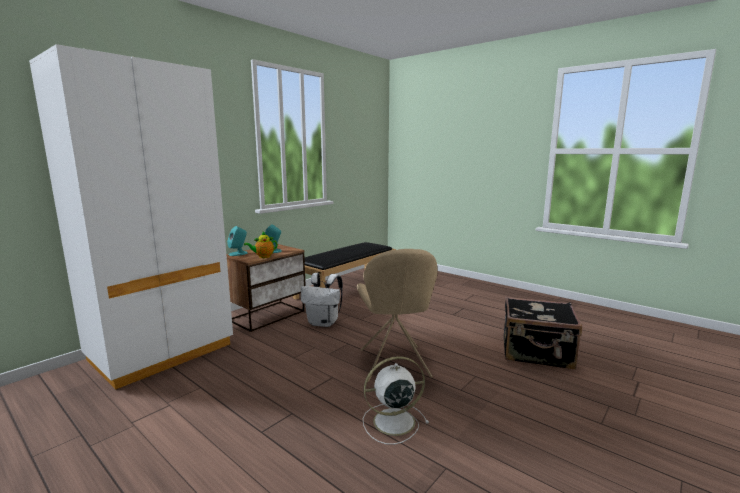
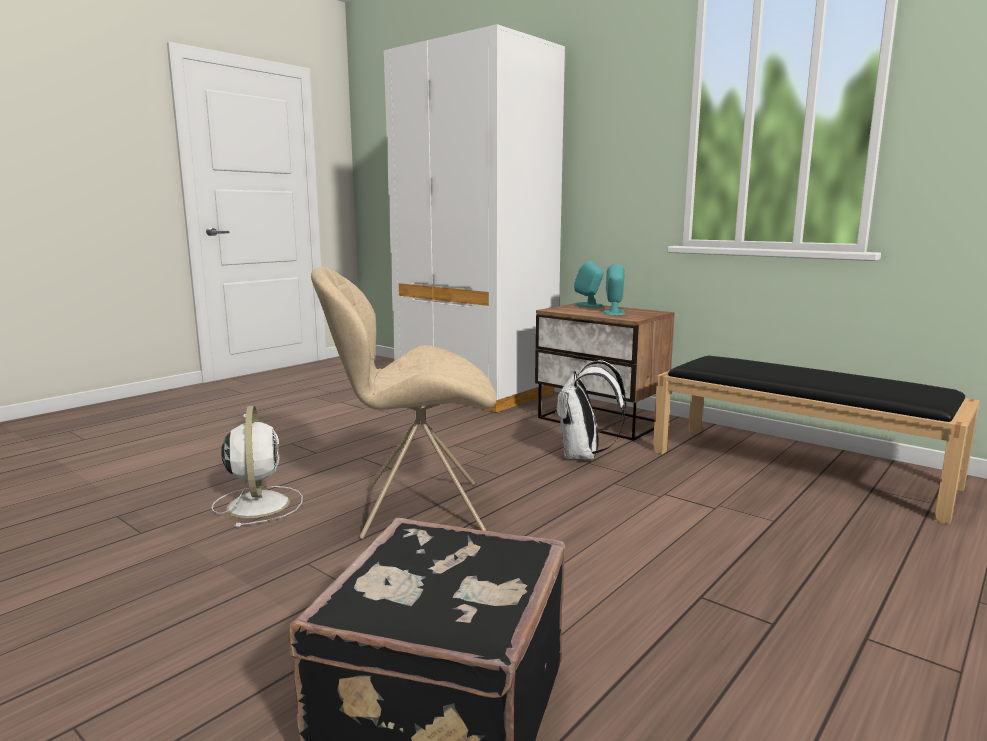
camera: 90 degrees right, 0 degrees up
(263, 256) = (575, 311): teapot -> none

